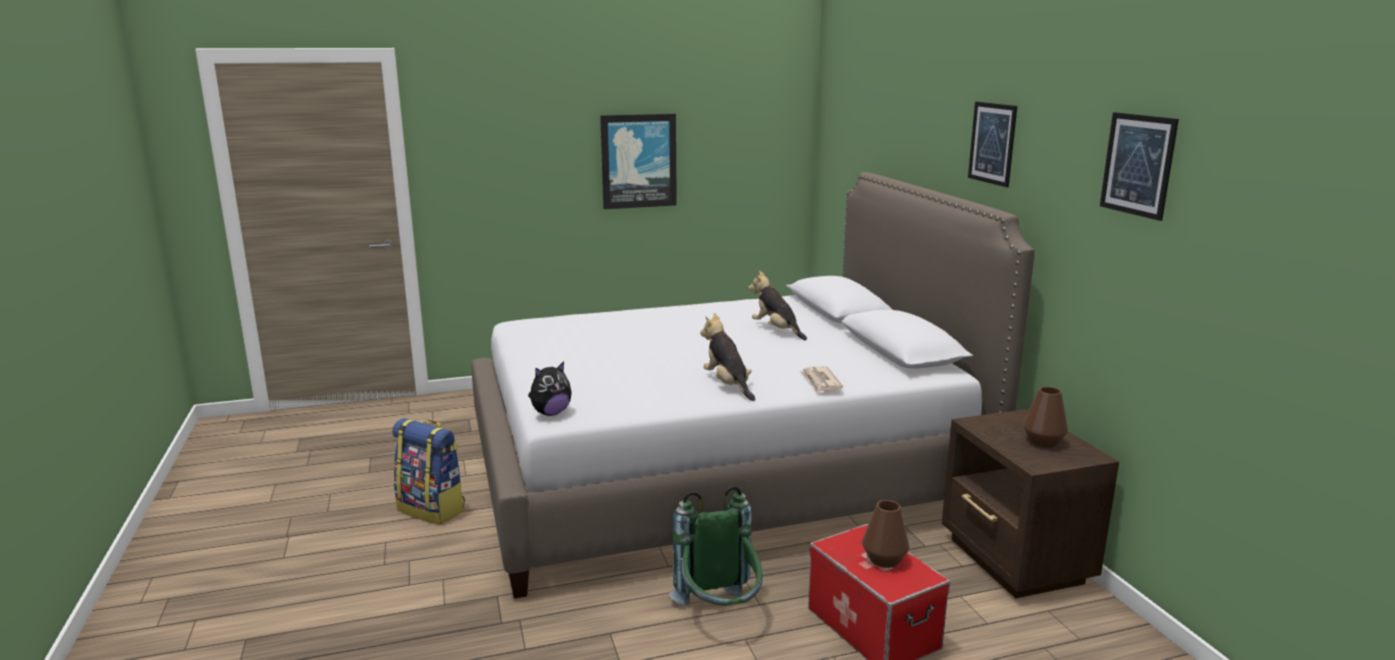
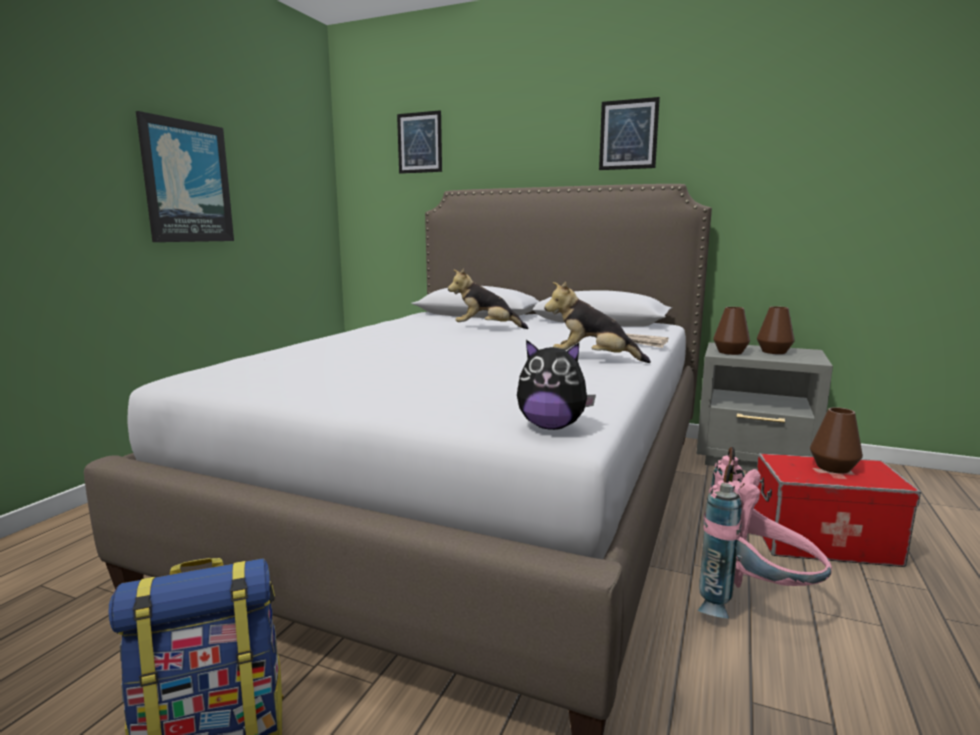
camera: 50 degrees left, 5 degrees down
(550, 413) = (551, 426): plush toy -> plush toy turned 105 degrees clockwise
(720, 614) = (753, 605): green backpack -> pink backpack
(993, 425) = (730, 352): none -> brown vase
(1015, 562) = (755, 460): brown nightstand -> grey nightstand
(1138, 165) = (814, 119): picture -> picture (419, 142)

